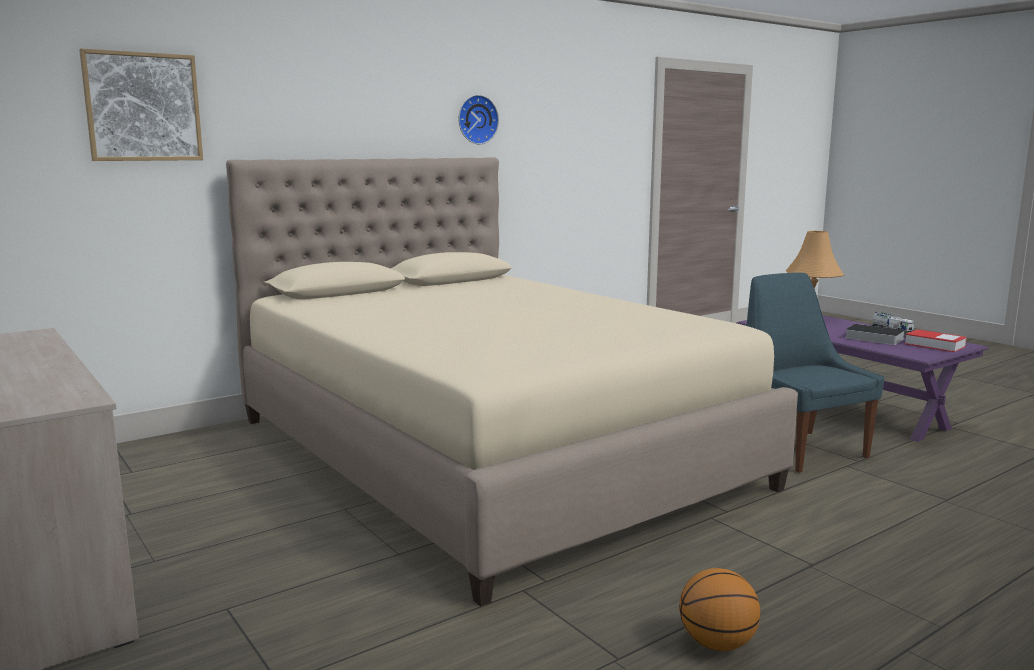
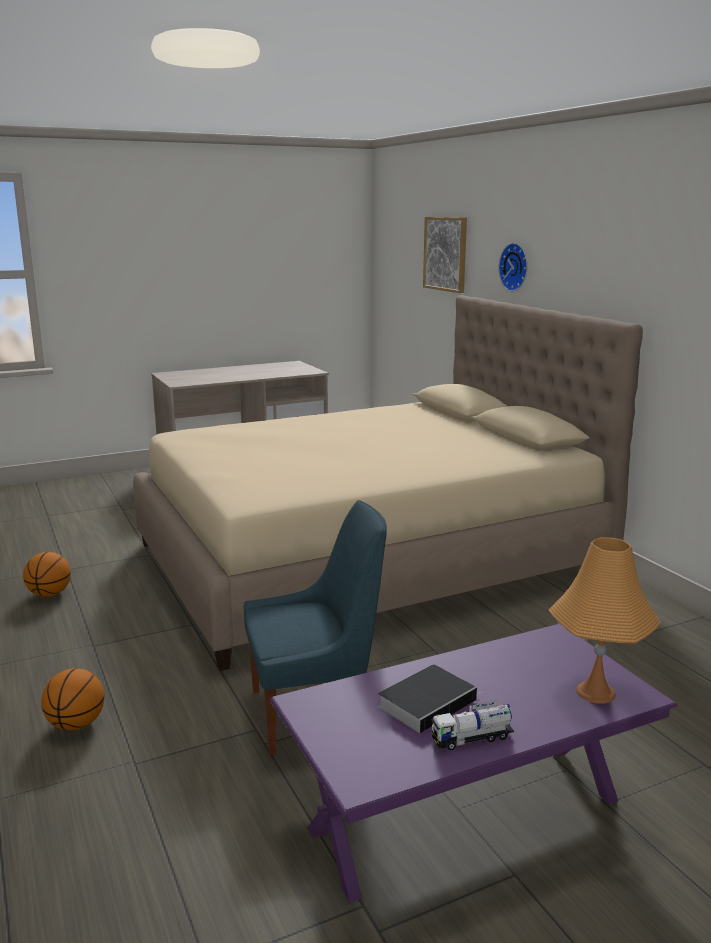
camera: 100 degrees right, 5 degrees up
(476, 119) = (646, 276): wall clock -> wall clock (516, 267)
(934, 345) = (363, 746): book -> none
(943, 535) = (75, 724): none -> basketball

